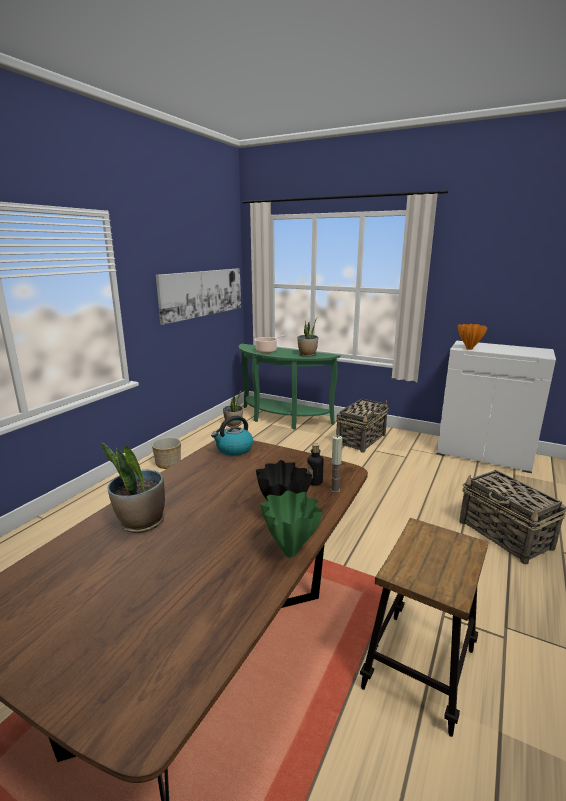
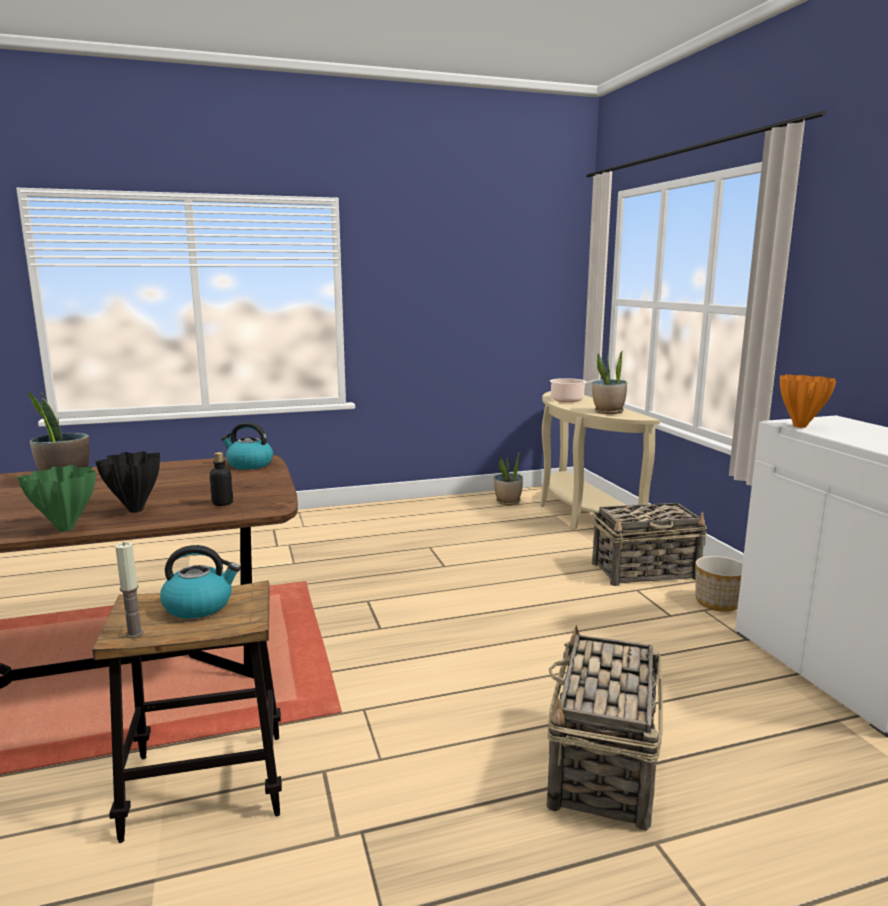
camera: 45 degrees right, 5 degrees down
(168, 464) = (368, 516): planter -> planter (718, 603)
(202, 293) = (493, 306): picture -> none
(281, 419) = (579, 514): green console table -> beige console table
(335, 490) = (216, 513): candle -> candle (134, 633)
(426, 552) = (199, 606): none -> kettle

